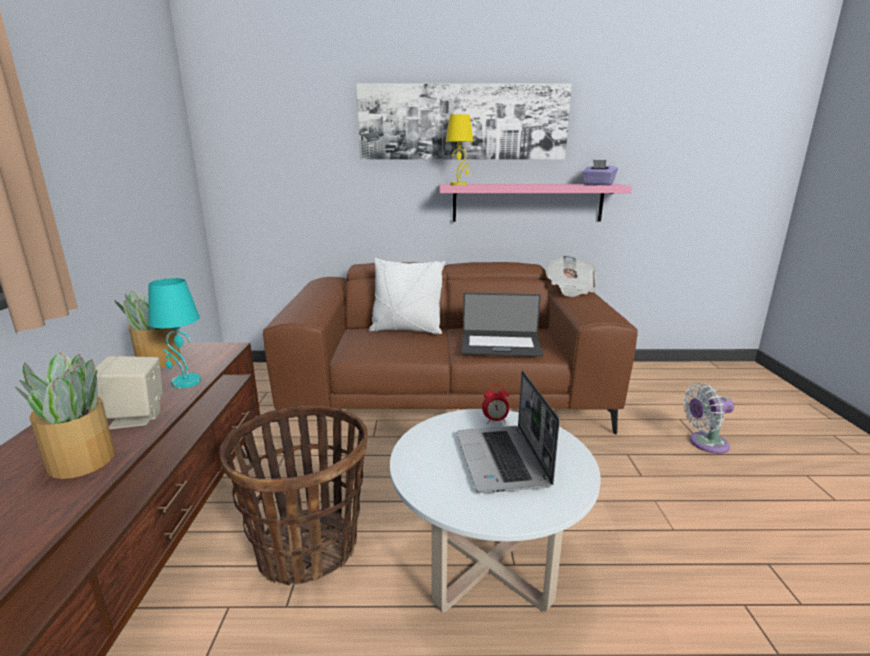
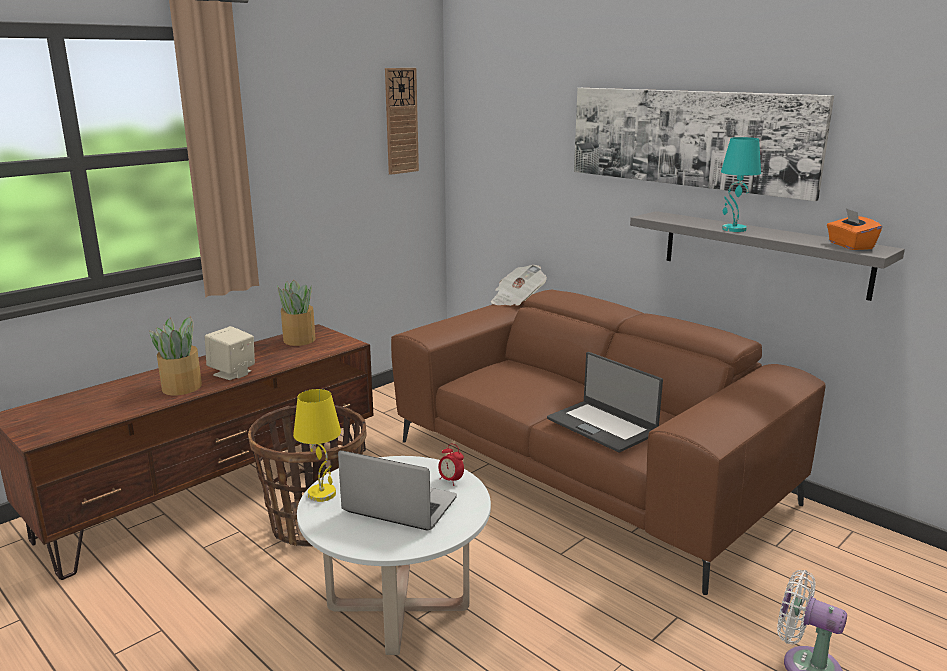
camera: 45 degrees right, 0 degrees up
(160, 117) = (401, 121): none -> wall clock
(185, 382) = (287, 361): turquoise table lamp -> turquoise table lamp (733, 229)
(406, 330) = (549, 378): white pillow -> none
(459, 185) = (660, 218): yellow table lamp -> yellow table lamp (323, 494)
(503, 460) = (398, 506): laptop -> laptop turned 75 degrees clockwise
(527, 202) = (763, 253): pink shelf -> grey shelf
(570, 290) = (751, 387): newspaper -> newspaper (517, 300)
(598, 184) = (850, 246): purple tissue box -> orange tissue box

